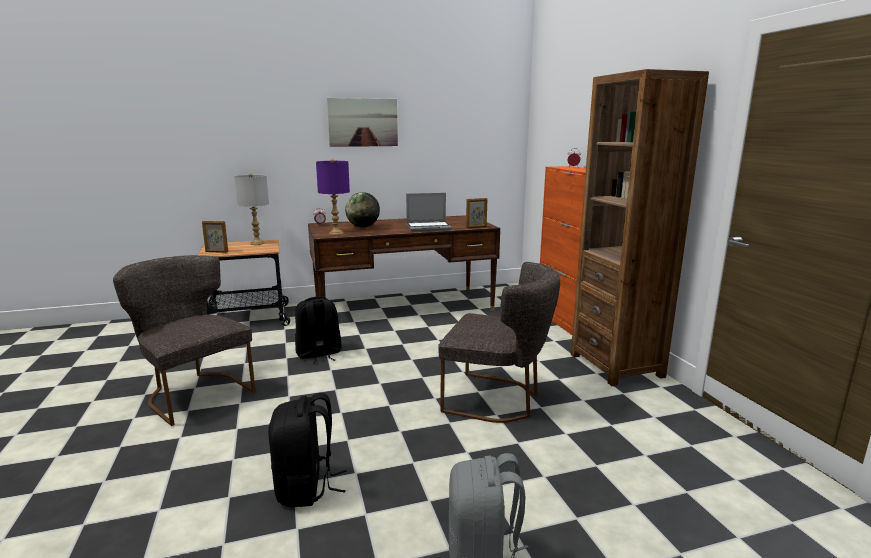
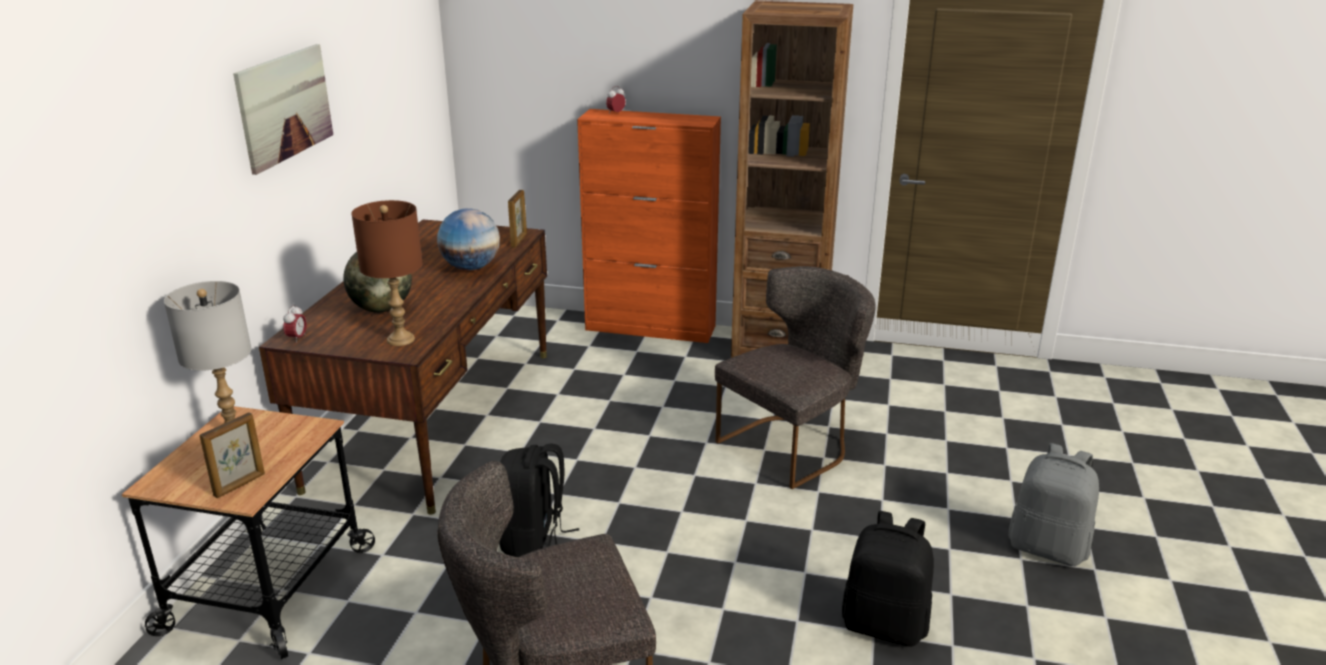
camera: 60 degrees left, 10 degrees up
(335, 233) = (400, 339): purple table lamp -> brown table lamp
(429, 227) = (471, 267): laptop -> globe

